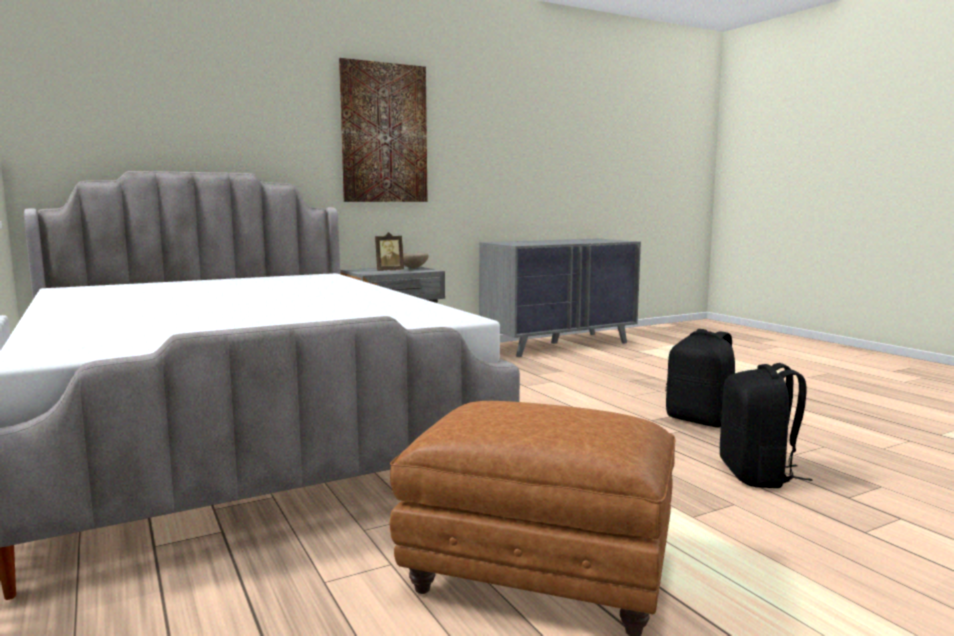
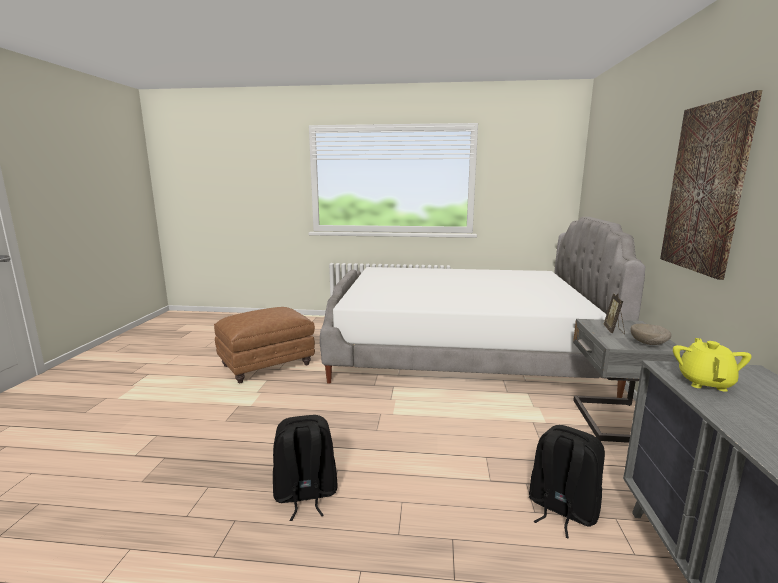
camera: 125 degrees right, 5 degrees up
(529, 243) = (705, 382): none -> yellow teapot
(757, 475) = (223, 448): black backpack -> black backpack (561, 509)

